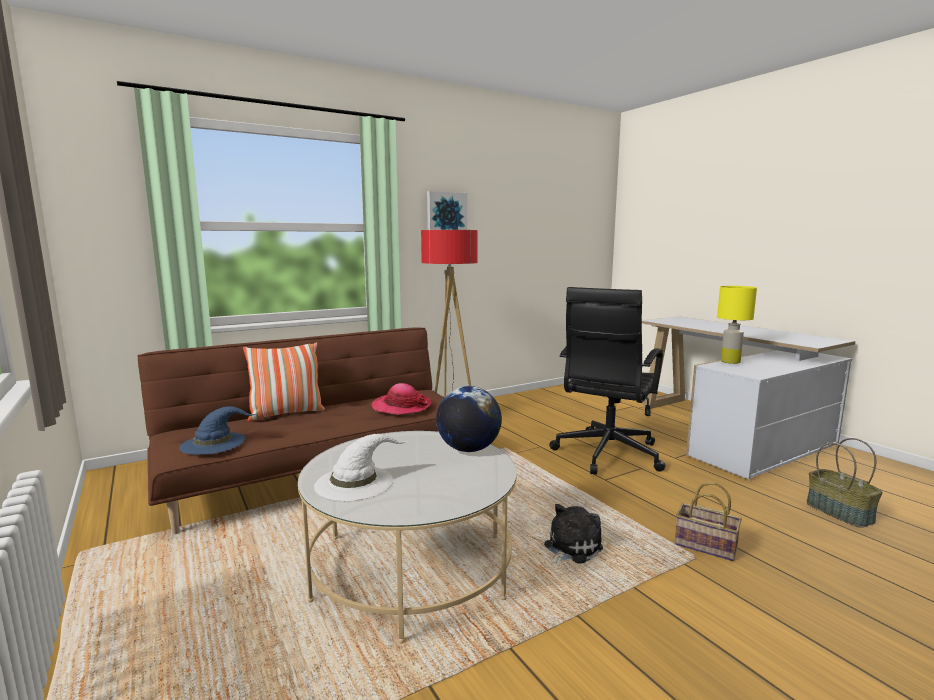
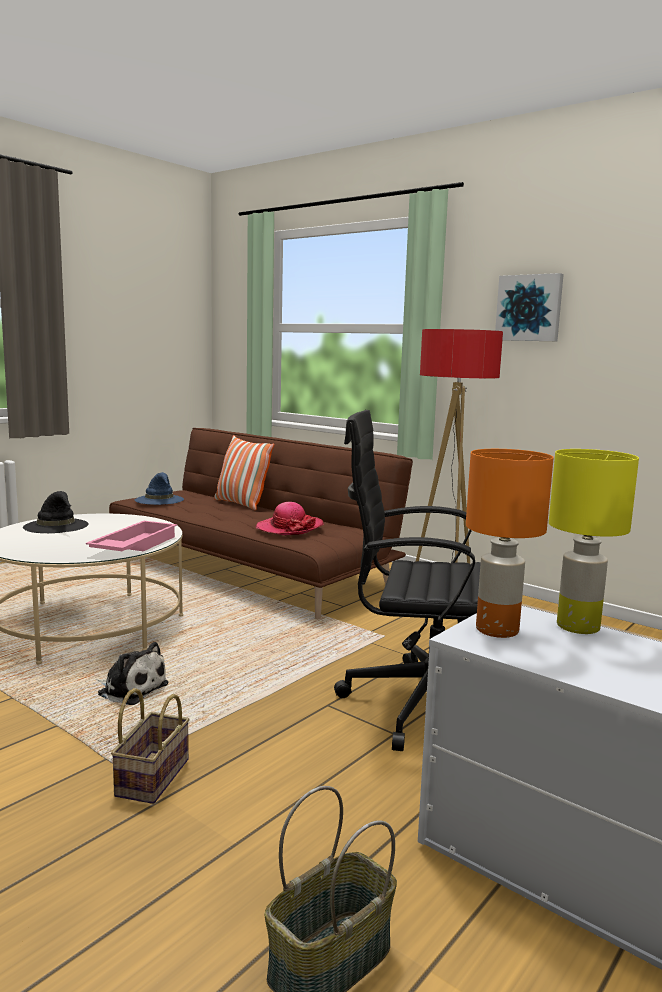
camera: 70 degrees right, 0 degrees up
(355, 482) = (56, 526): white hat -> black hat
(468, 449) = (133, 545): globe -> pink tray
(741, 370) = (497, 630): none -> orange table lamp

